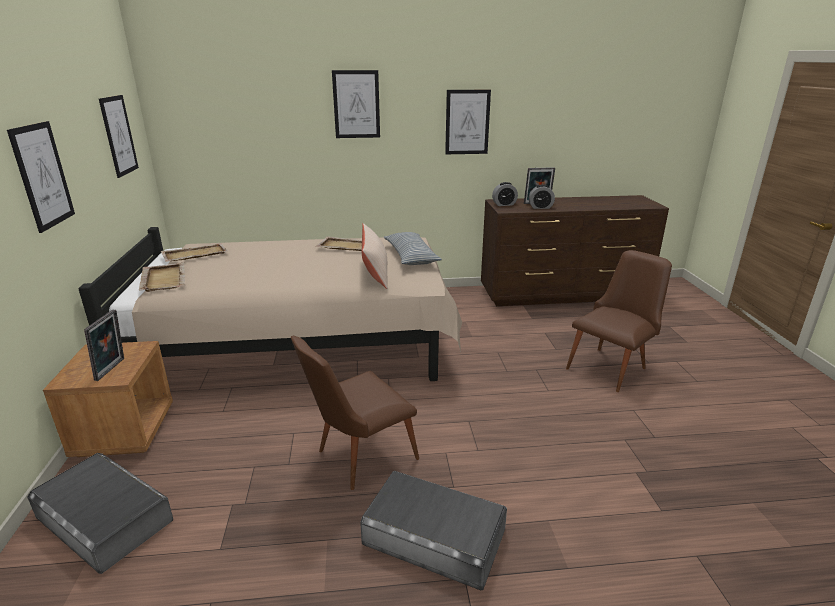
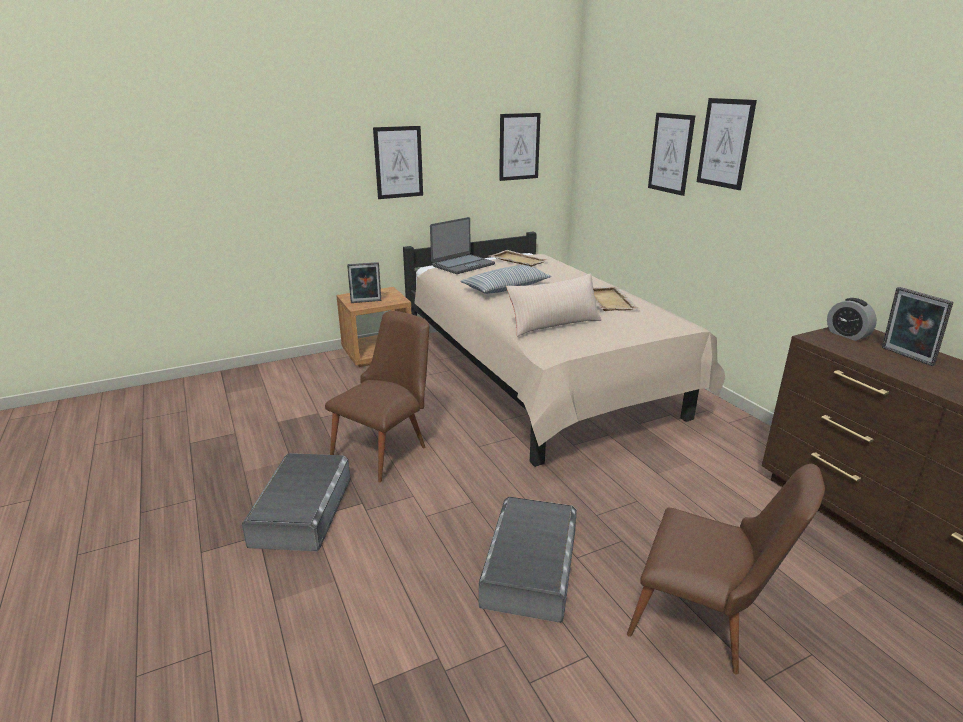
camera: 70 degrees right, 0 degrees up
(105, 518) = (297, 378): grey storage box -> grey storage box (530, 566)
(164, 279) = (462, 265): beige tray -> laptop
(358, 457) = (387, 449): brown chair -> brown chair turned 90 degrees clockwise
(411, 256) = (619, 332): pillow -> pillow (506, 288)
(467, 122) = (857, 190): picture -> picture (670, 153)
(540, 207) = (885, 361): alarm clock -> none

